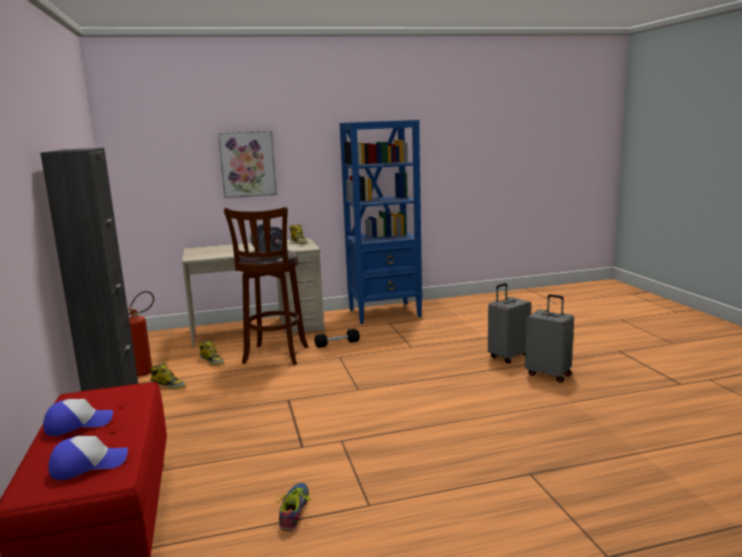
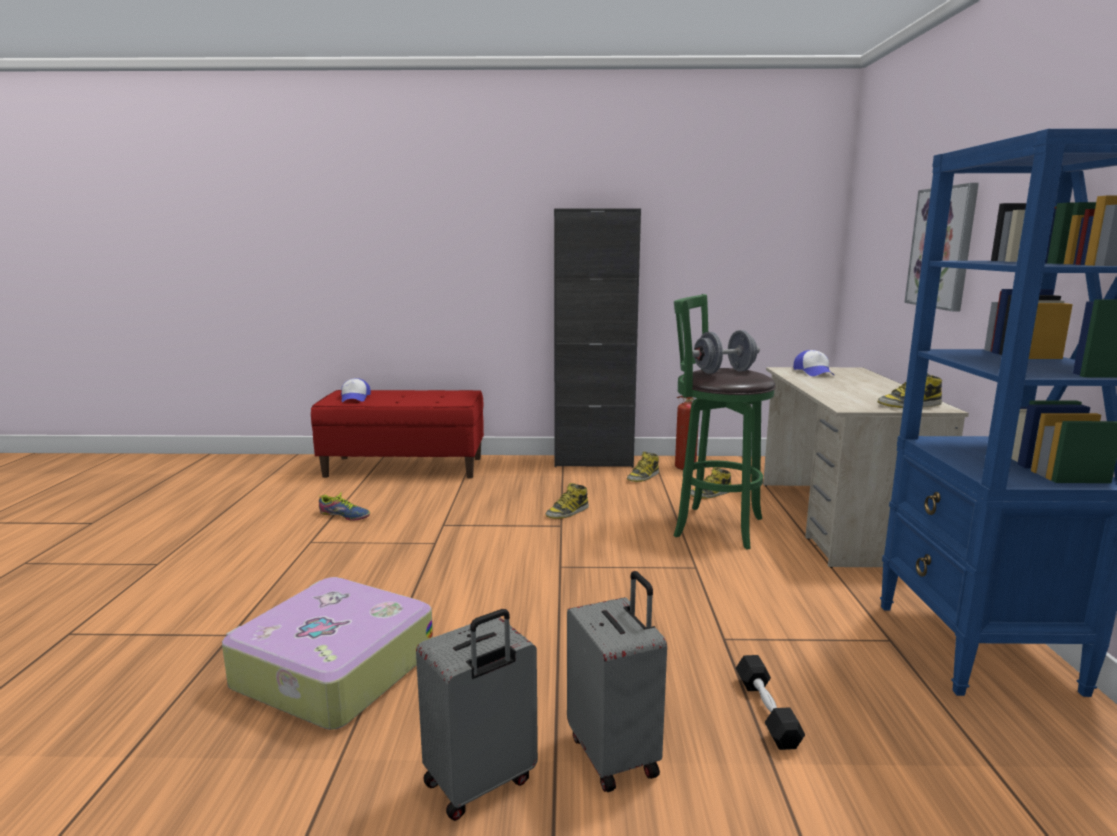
camera: 105 degrees right, 0 degrees up
(78, 424) = (418, 395): cap -> cap (814, 372)
(259, 401) = (567, 512): none -> boot
(274, 356) = (713, 526): brown stool -> green stool
(337, 343) = (761, 572): black dumbbell -> black dumbbell (766, 712)
(523, 424) = (332, 670): none -> suitcase

